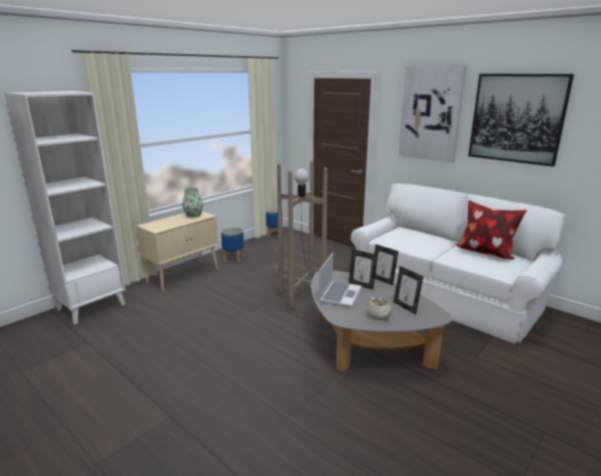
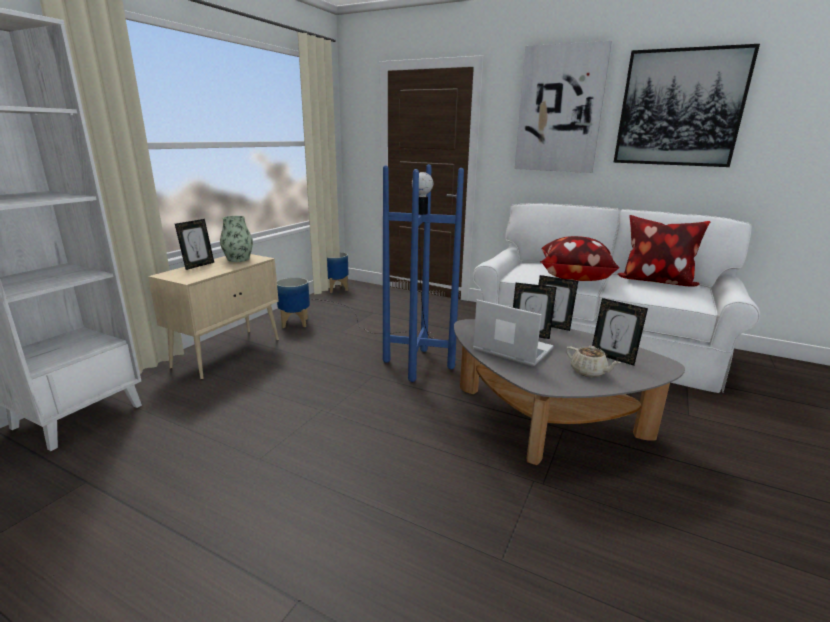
camera: 15 degrees left, 0 degrees up
(167, 219) = (198, 265): none -> picture frame
(293, 280) = (394, 343): brown floor lamp -> blue floor lamp
(340, 294) = (511, 349): laptop -> laptop turned 60 degrees counterclockwise
(423, 244) = (573, 277): none -> pillow

